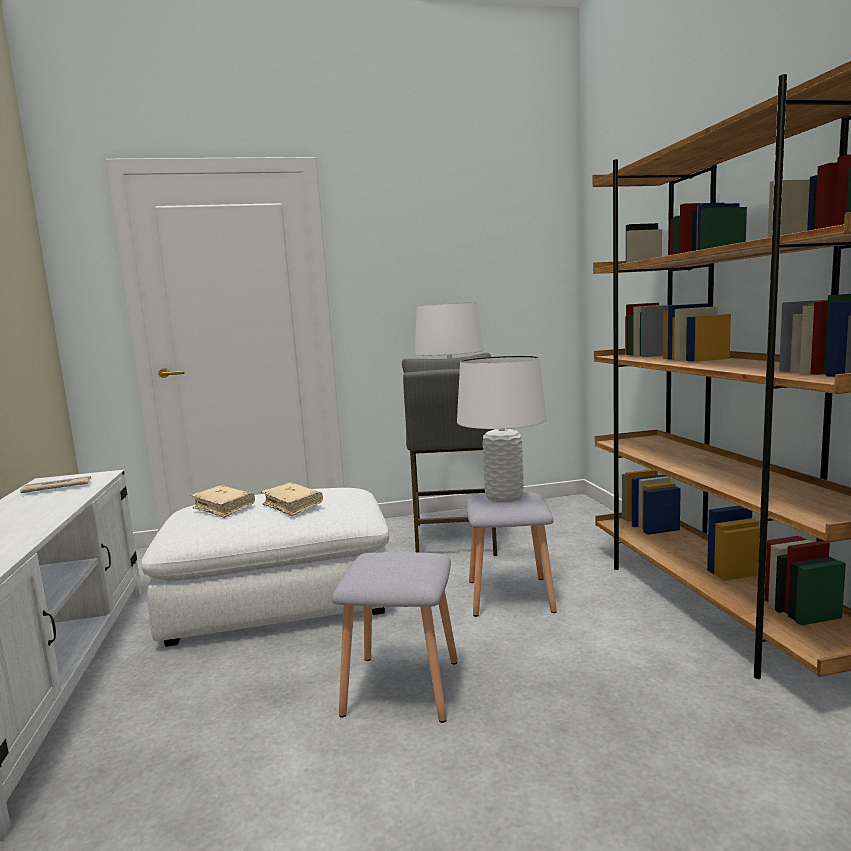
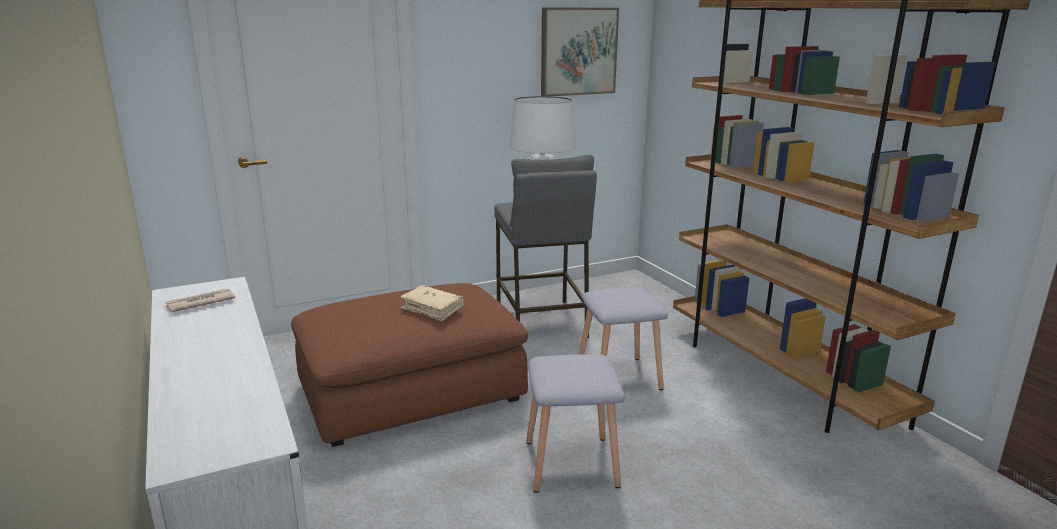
camera: 15 degrees left, 10 degrees up
(224, 508) = (364, 313): beige book -> none
(280, 598) = (411, 392): white ottoman -> brown ottoman
(499, 264) = (578, 51): none -> picture
(504, 497) = (619, 294): white table lamp -> none

